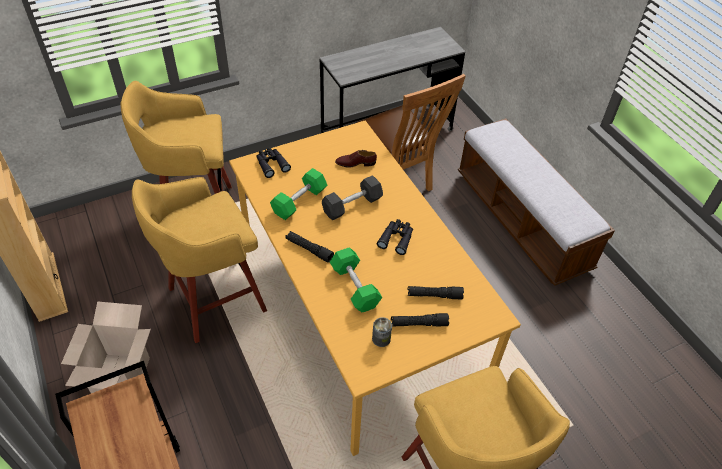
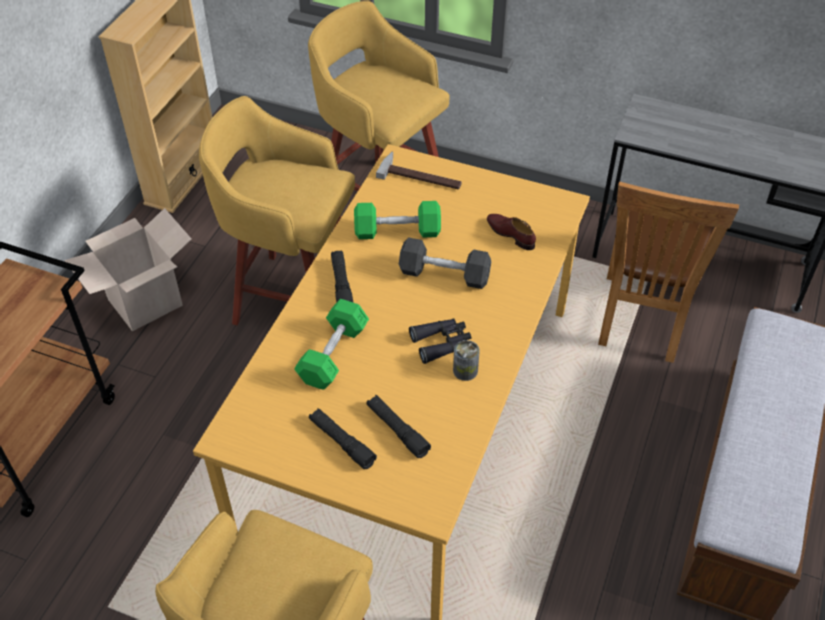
camera: 50 degrees right, 0 degrees up
(271, 164) = (421, 175): black binoculars -> hammer
(381, 339) = (287, 423): can -> can (465, 370)

